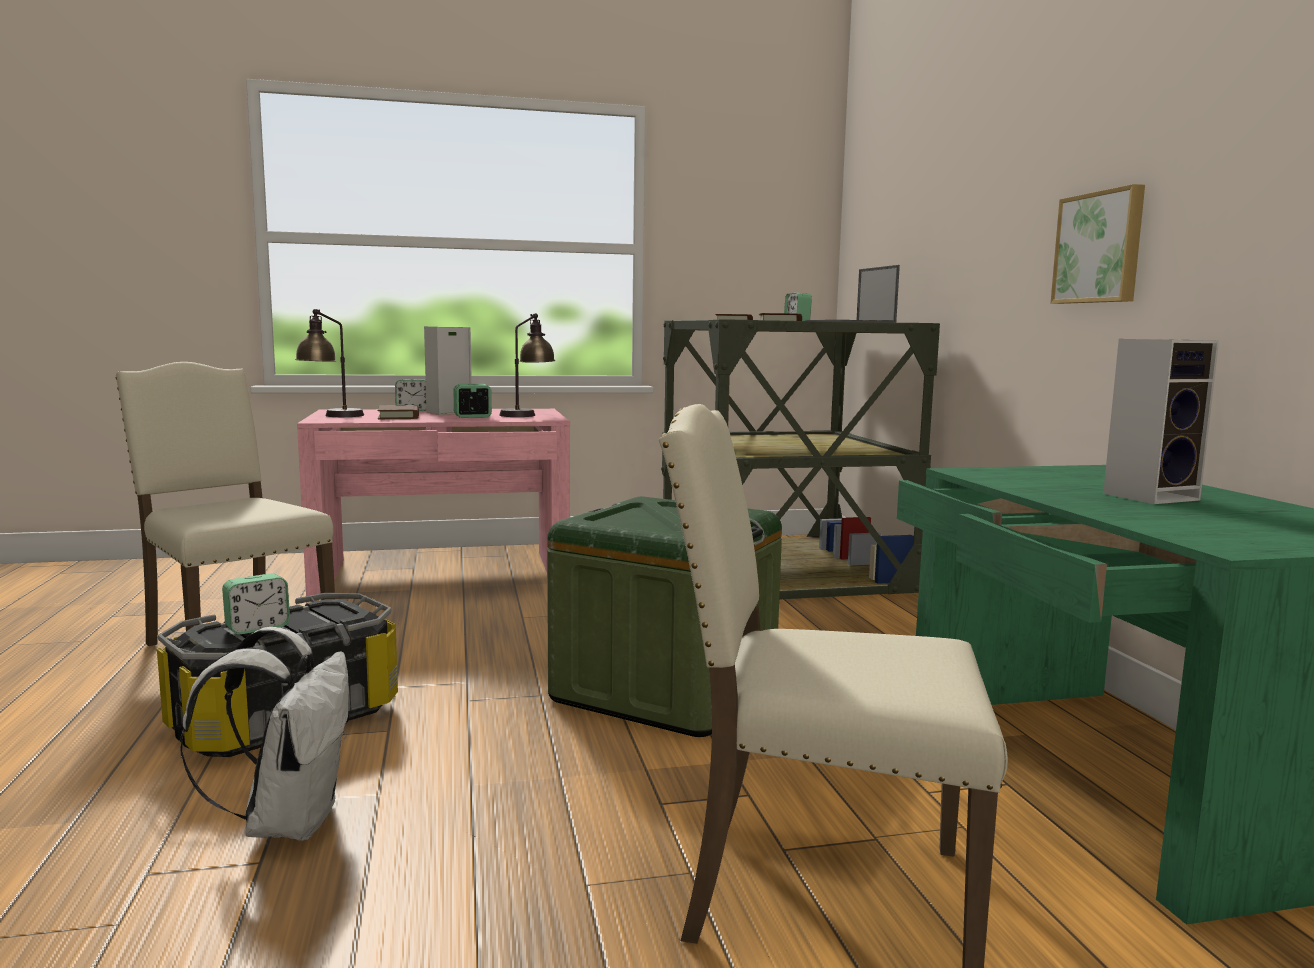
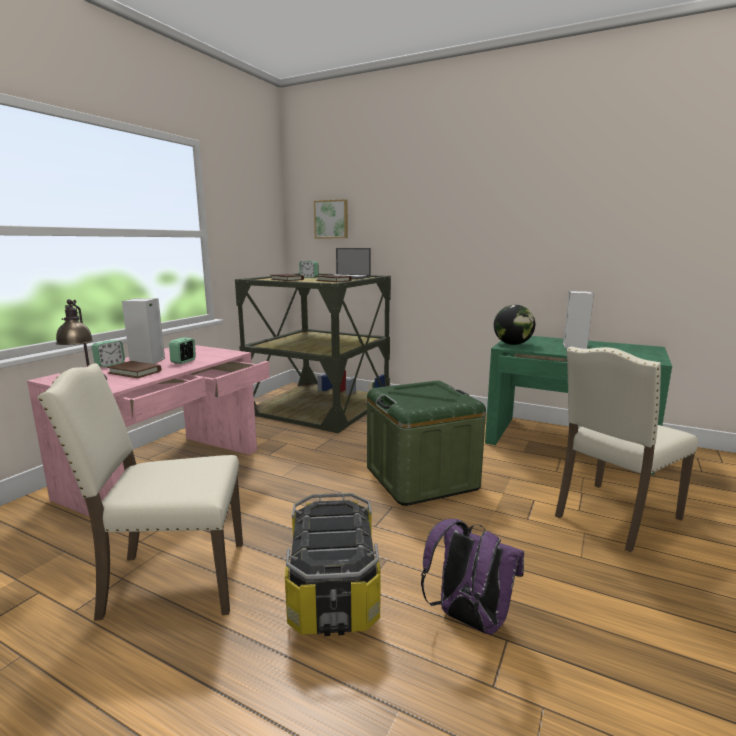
camera: 50 degrees left, 5 degrees up
(257, 628) = (329, 539): alarm clock -> none
(289, 821) = (468, 619): white backpack -> purple backpack
(527, 414) = (201, 352): table lamp -> none
(1009, 472) = (512, 344): none -> globe
(1100, 248) = (494, 249): picture -> picture (331, 219)

